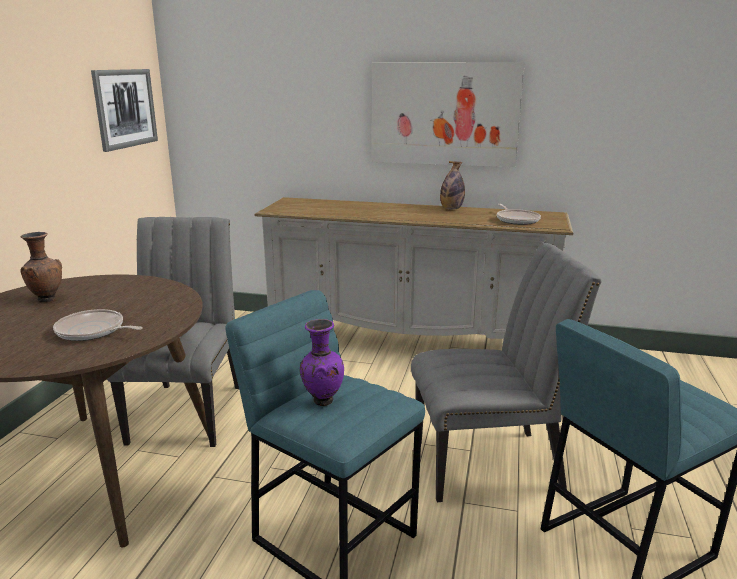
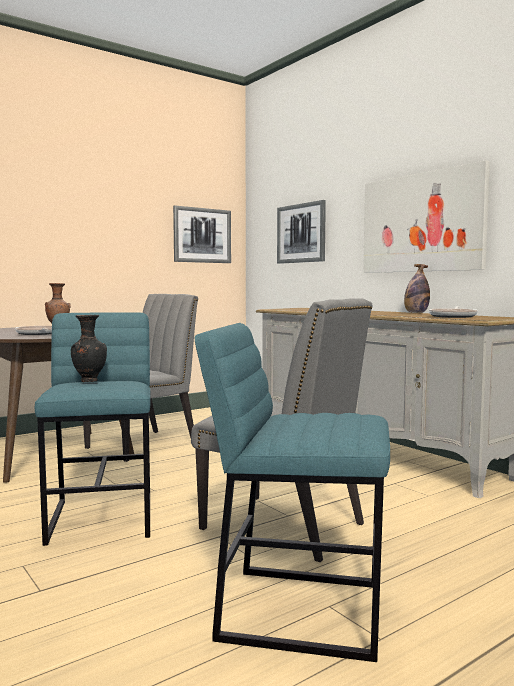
camera: 40 degrees right, 15 degrees down
(269, 107) = (301, 233): none -> picture
(322, 400) = (89, 381): purple vase -> black vase

